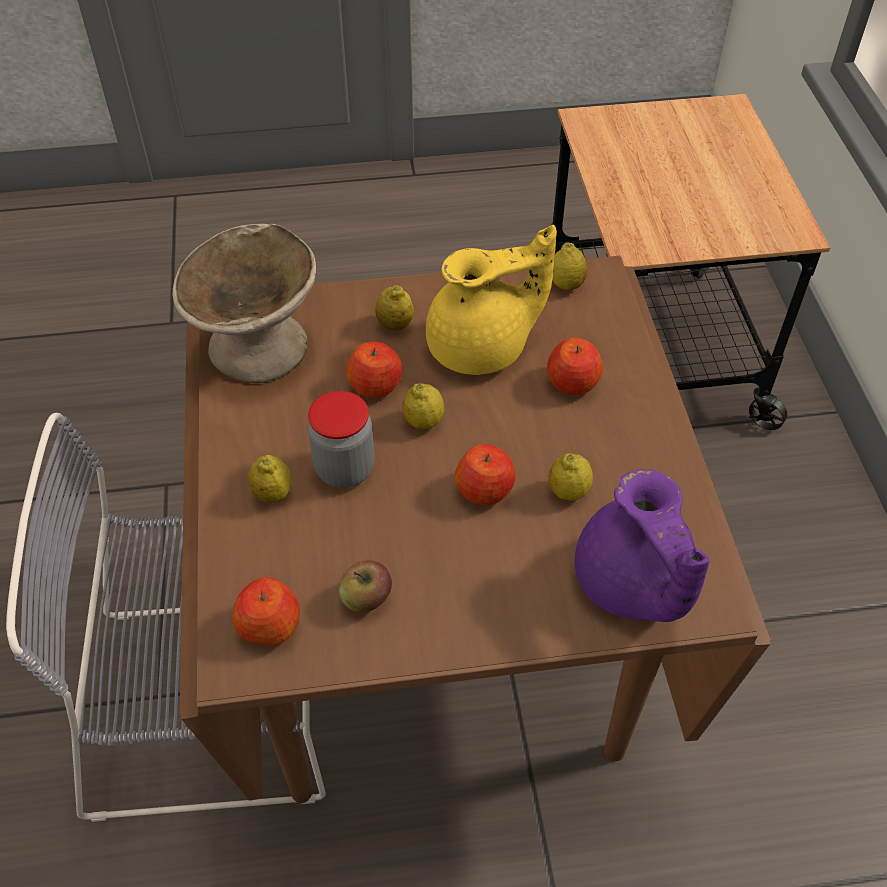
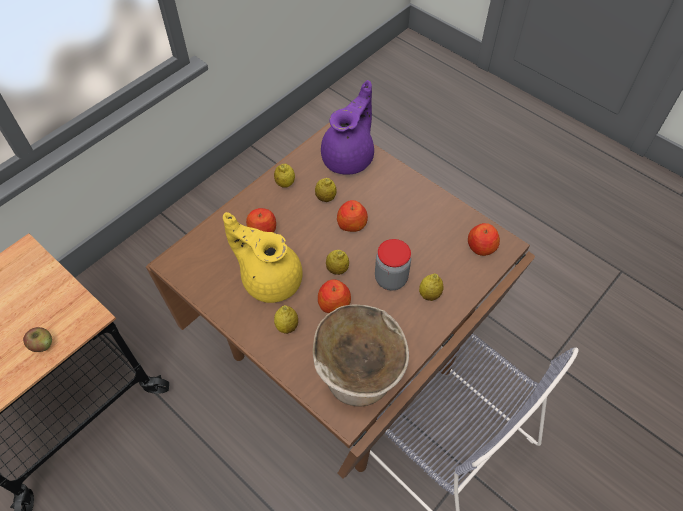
camera: 130 degrees left, 5 degrees up
(366, 598) = (438, 226): apple -> apple (42, 344)
(566, 285) = (193, 273): lemon -> lemon (285, 183)

